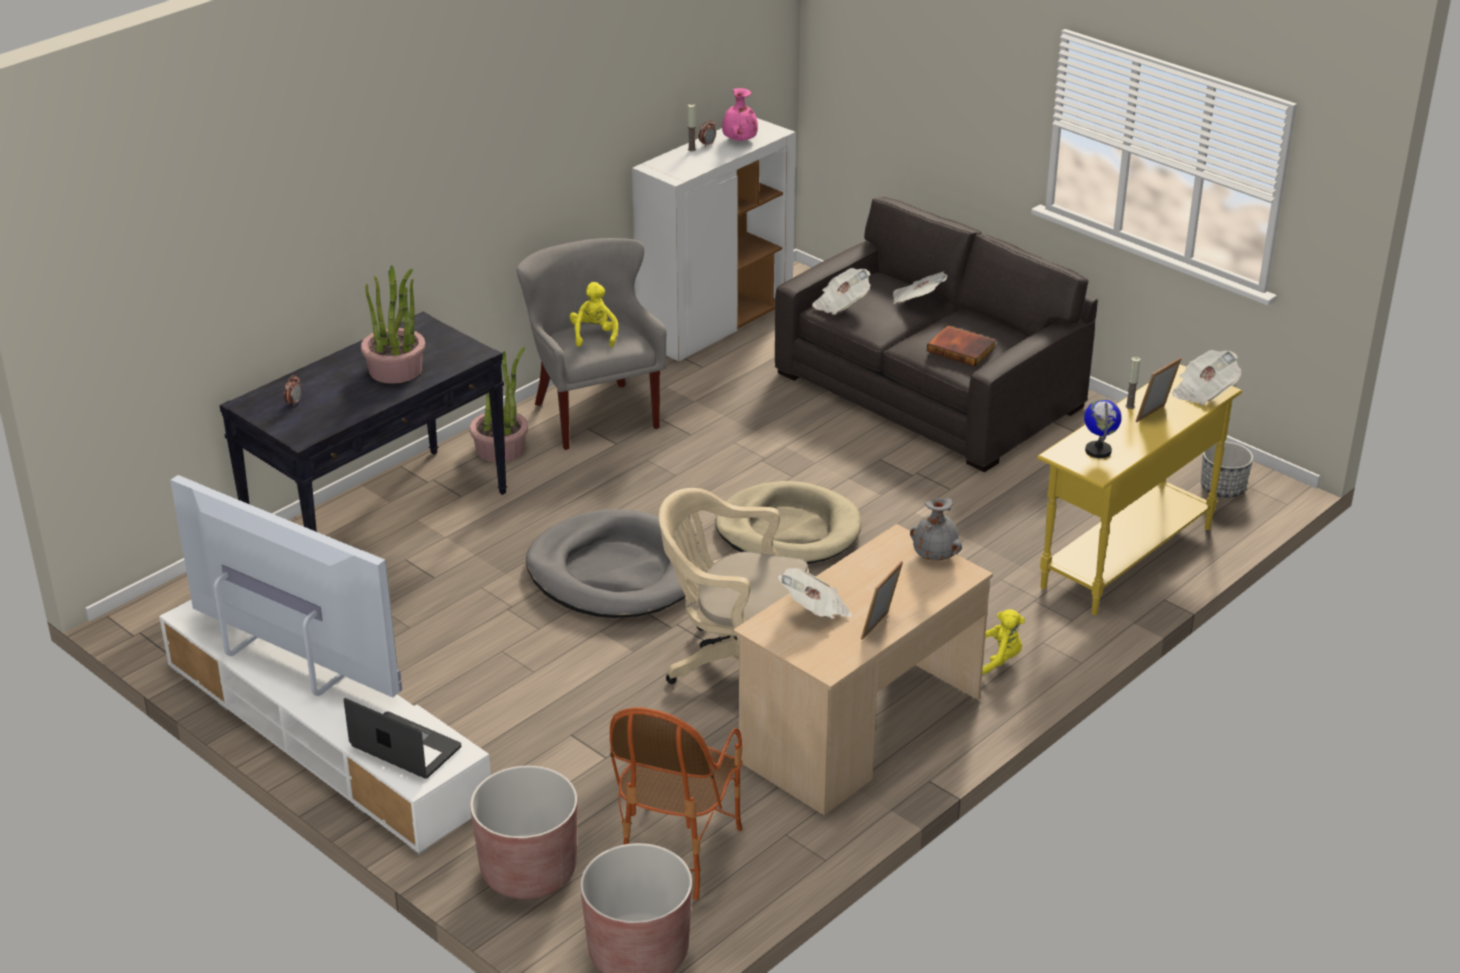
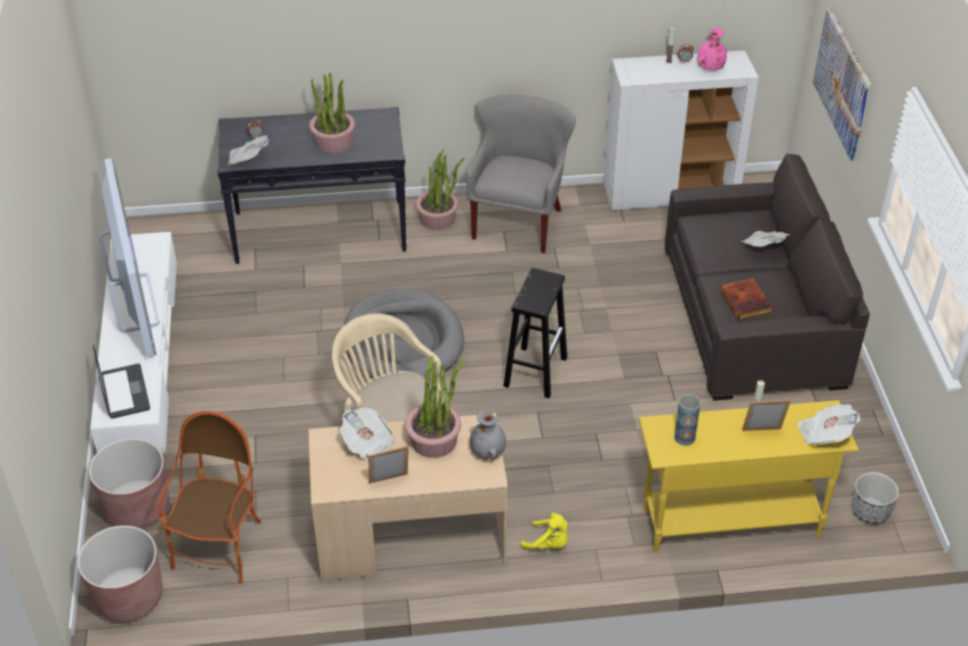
camera: 40 degrees right, 10 degrees up
(594, 335) = (517, 170): yellow plush toy -> none
(676, 851) = (220, 547): armchair -> armchair turned 135 degrees clockwise
(788, 530) = (535, 371): beige dog bed -> black stool
(841, 305) = (708, 224): newspaper -> newspaper (248, 159)
(871, 573) = (434, 440): none -> potted plant
(905, 95) = (842, 83): none -> picture
(1098, 451) = (684, 437): globe -> vase

